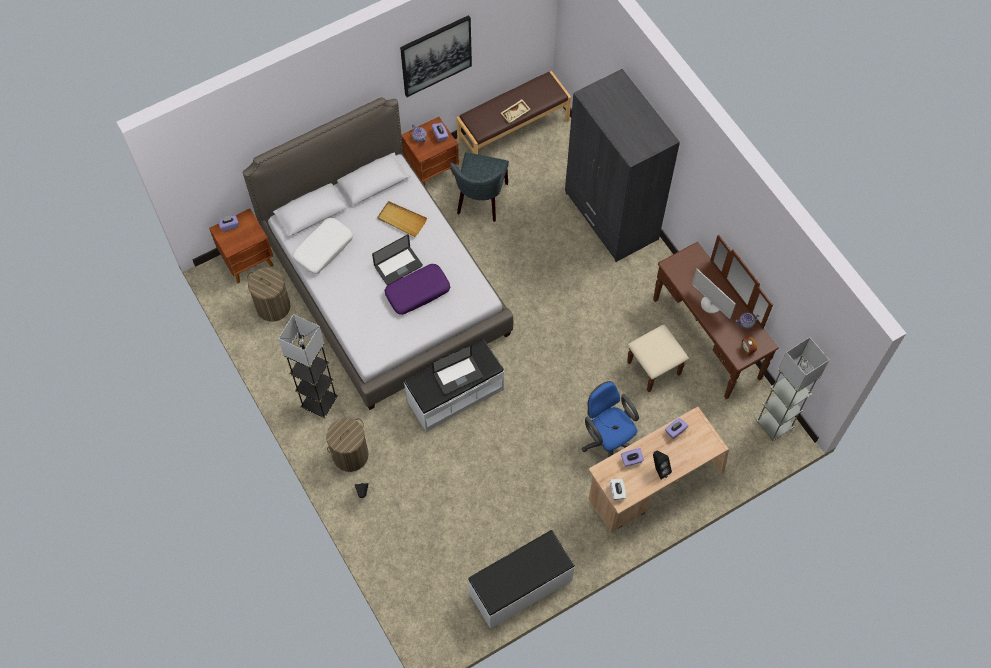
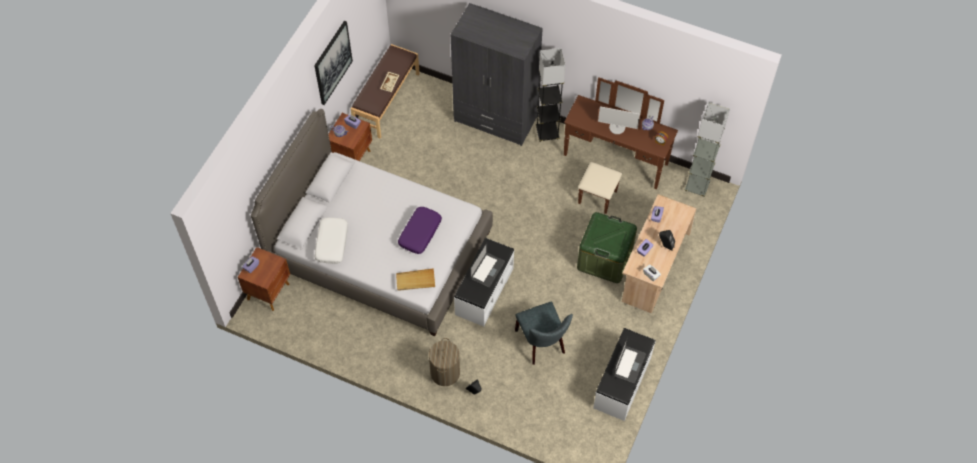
camera: 35 degrees left, 5 degrees down
(273, 306) = (312, 310): laundry basket -> none
(319, 403) = (396, 353): grey floor lamp -> grey floor lamp (547, 133)
(398, 266) = (393, 224): laptop -> laptop (629, 365)
(401, 220) = (371, 193): beige tray -> beige tray (415, 281)
(480, 201) = (401, 158): grey chair -> grey chair (542, 344)
(608, 440) = (604, 259): blue office chair -> green storage box

